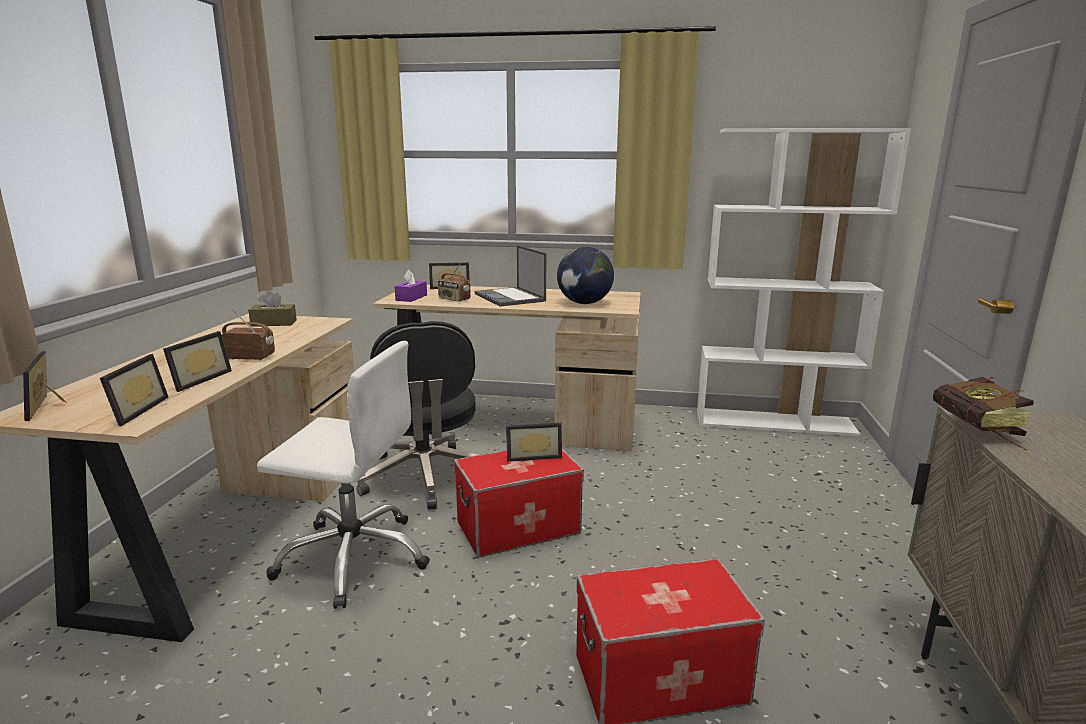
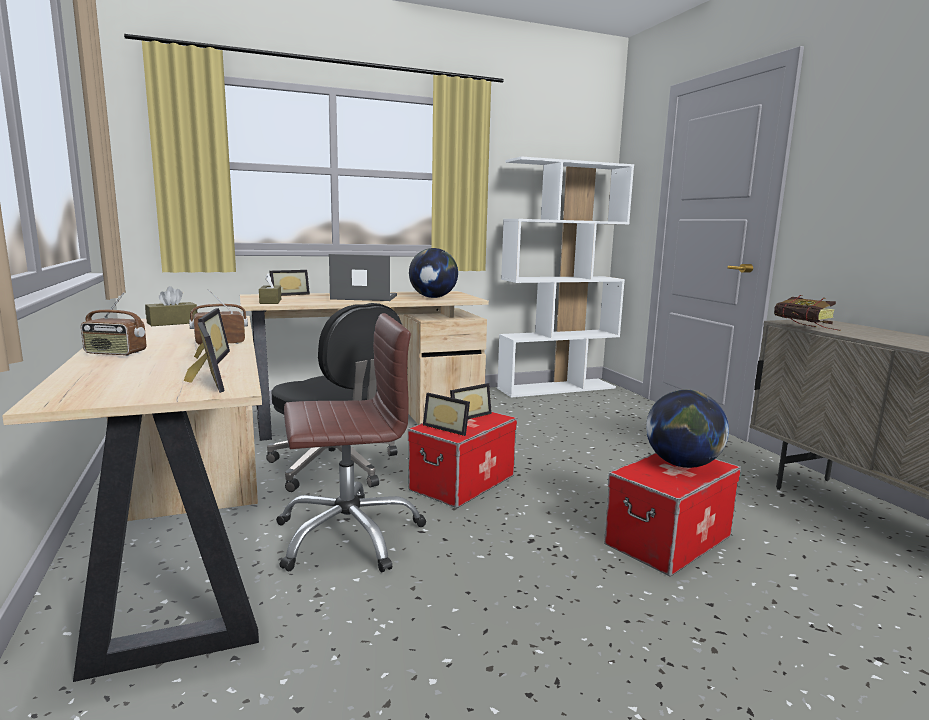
camera: 30 degrees left, 5 degrees down
(51, 406) = (80, 391): picture frame -> picture frame (448, 428)
(354, 557) = (348, 535): white office chair -> brown office chair
(411, 298) = (270, 301): purple tissue box -> brown tissue box
(454, 299) = (315, 300): radio -> radio (115, 353)
(510, 298) = (363, 297): laptop -> laptop turned 150 degrees clockwise
(684, 591) = (682, 464): none -> globe

